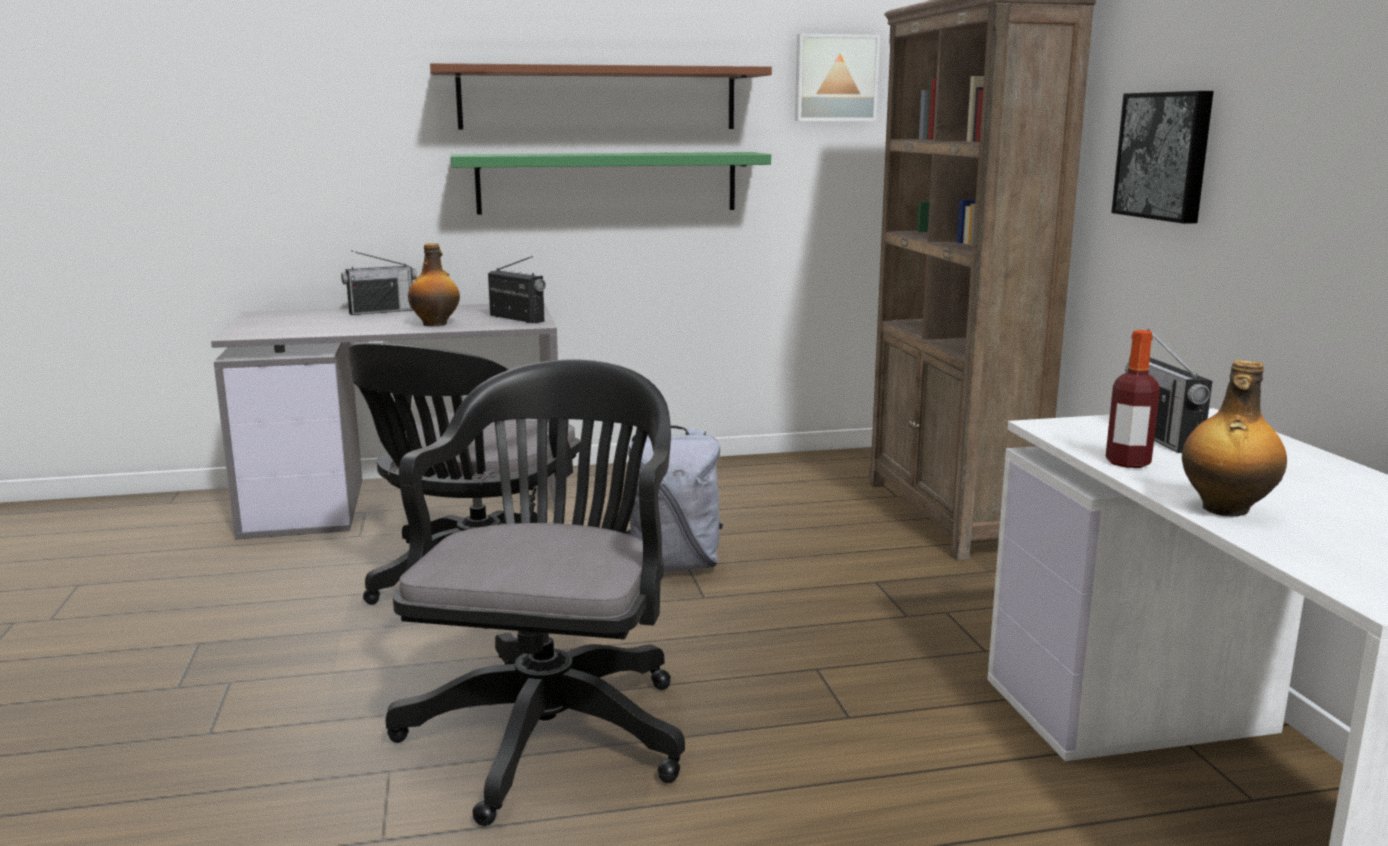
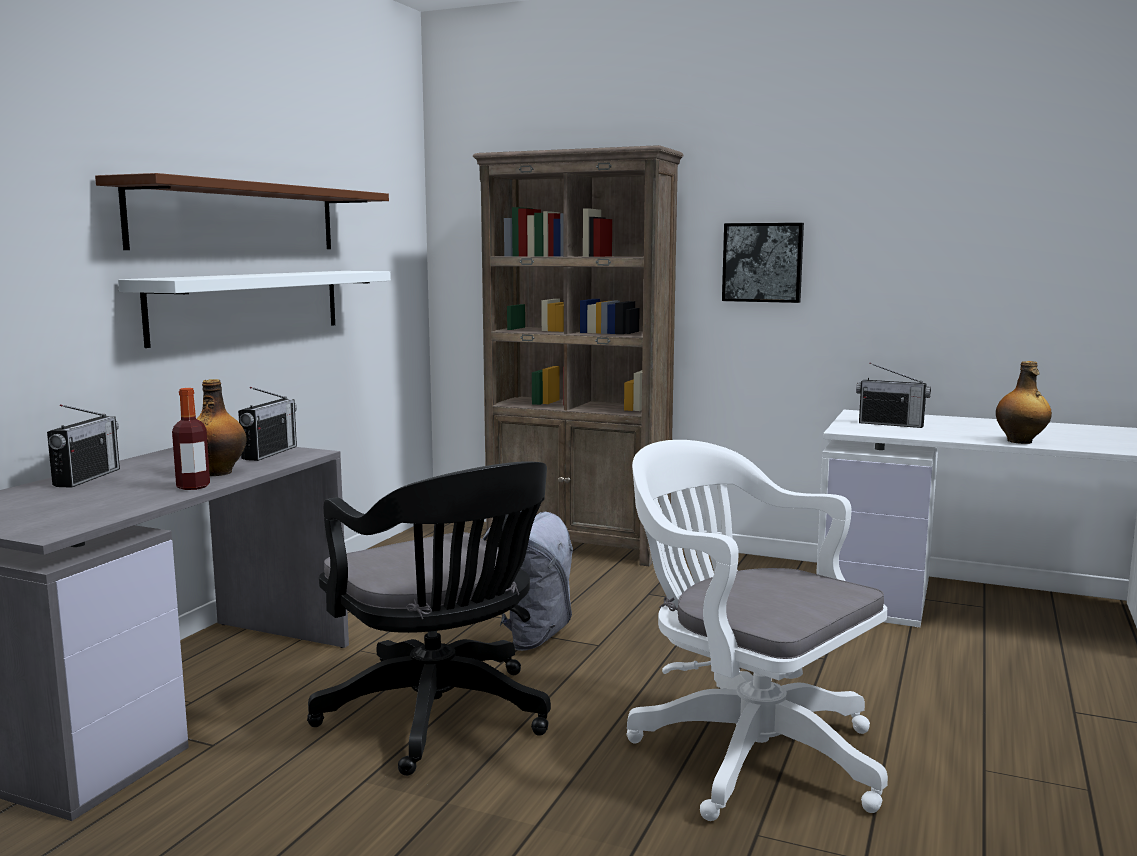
camera: 55 degrees left, 5 degrees down
(516, 319) = (269, 453): radio -> radio turned 120 degrees clockwise
(552, 726) = (746, 751): black office chair -> white office chair
(607, 182) = (249, 304): green shelf -> white shelf
(835, 78) = (384, 205): picture -> none
(1127, 463) = (930, 435): bottle -> bottle (193, 487)

